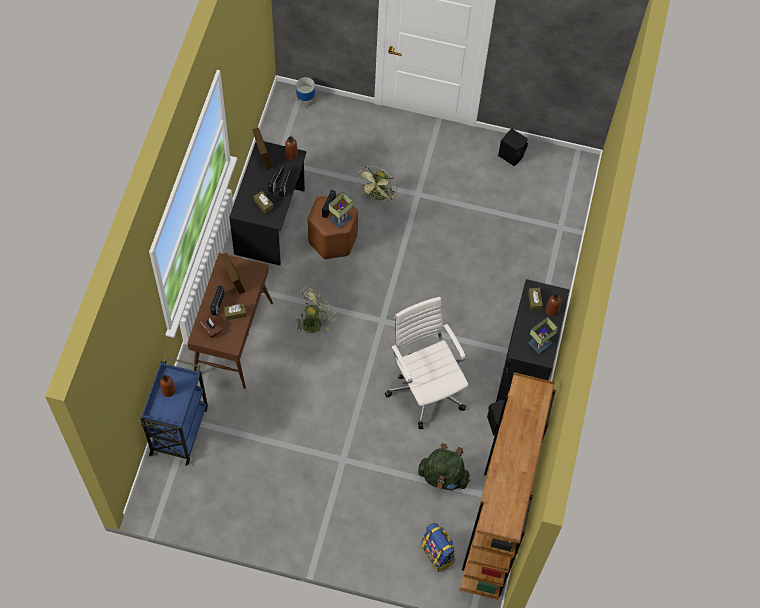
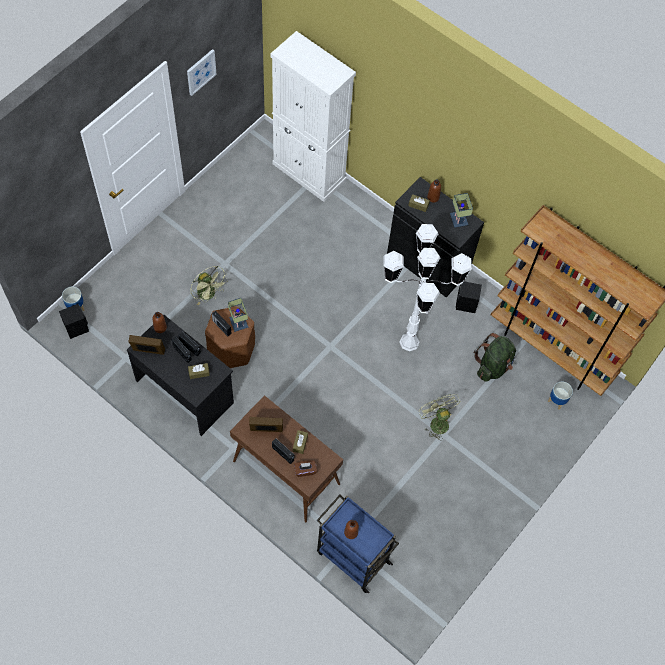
camera: 65 degrees left, 0 degrees up
(314, 321) = (303, 399): green fan -> green fan (436, 422)
(426, 387) = (408, 342): white office chair -> white floor lamp
(438, 553) = (557, 400): backpack -> planter
(511, 154) = (228, 178): black speaker -> black speaker (76, 327)
(533, 39) = (201, 72): none -> picture
(563, 219) = (309, 172): none -> white cabinet

